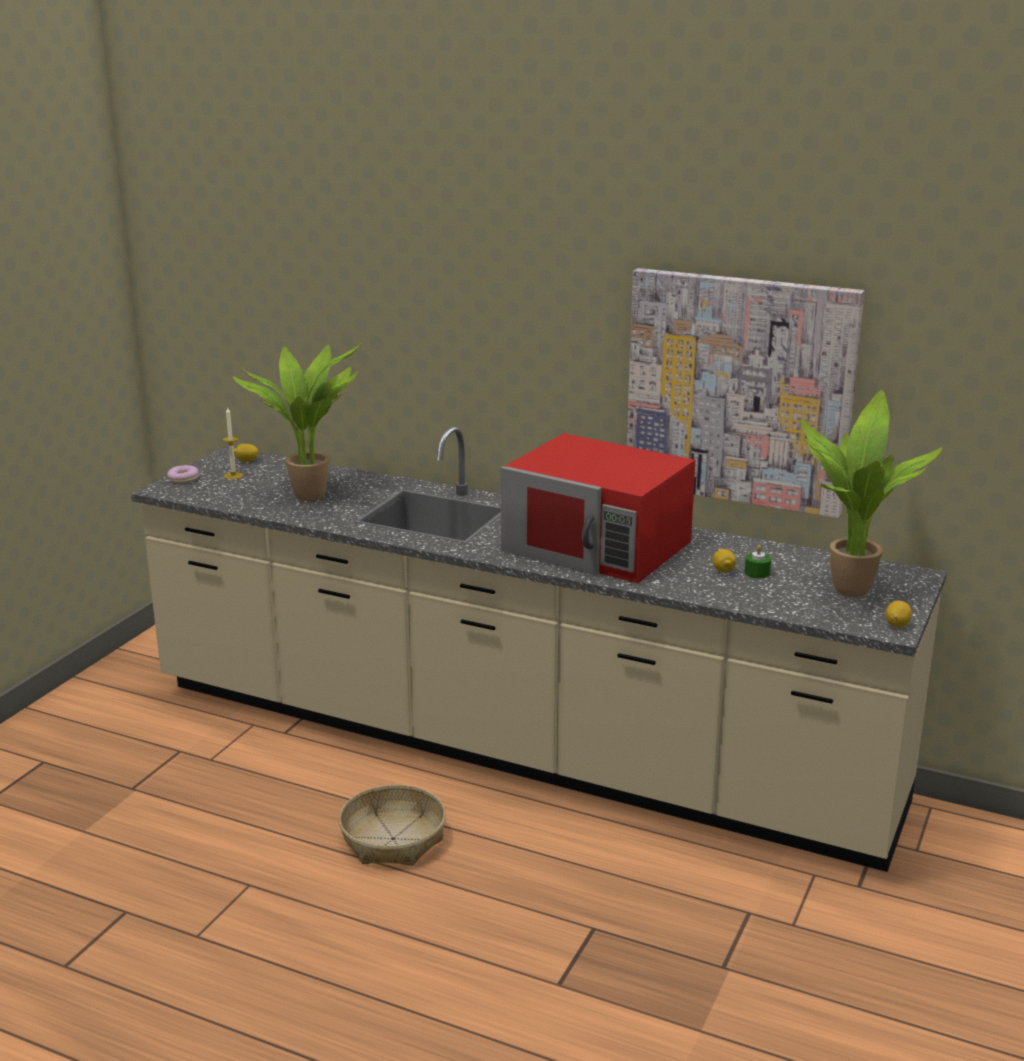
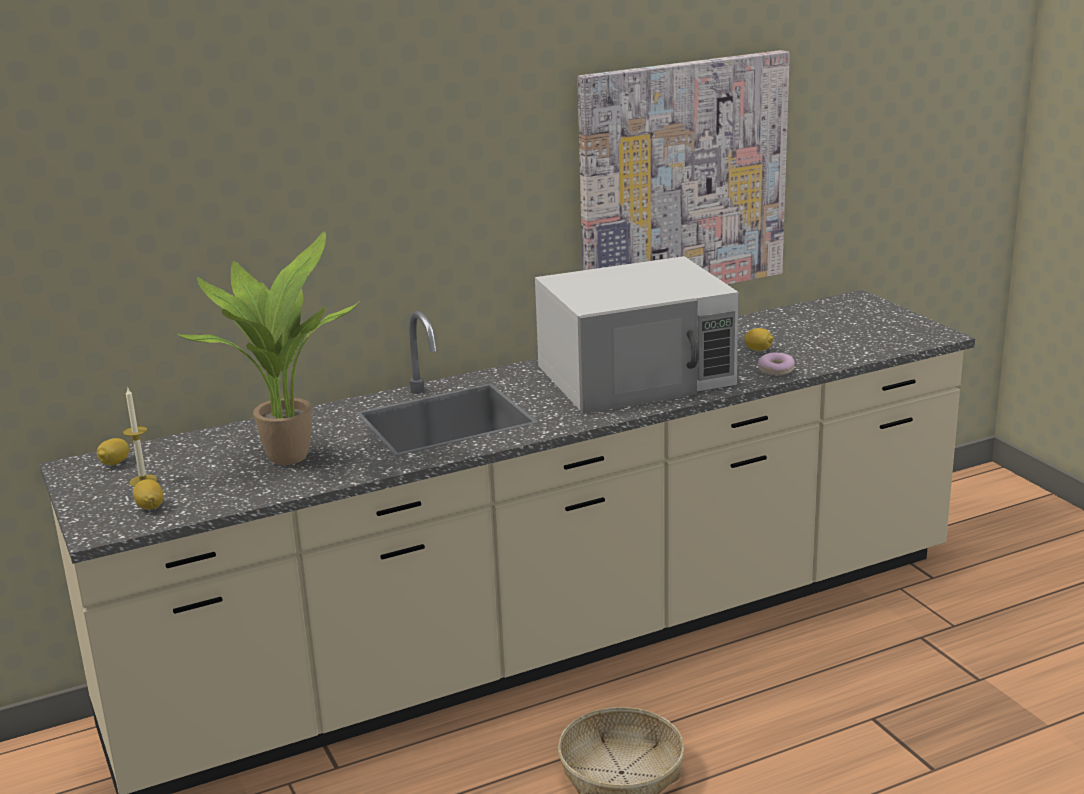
camera: 50 degrees left, 0 degrees up
(183, 479) = (93, 511): donut -> donut (775, 370)
(598, 546) = (637, 375): red microwave -> white microwave
(757, 573) = (779, 341): green candle -> none
(845, 589) = (851, 325): potted plant -> none
(897, 624) = (932, 331): lemon -> lemon (150, 507)

